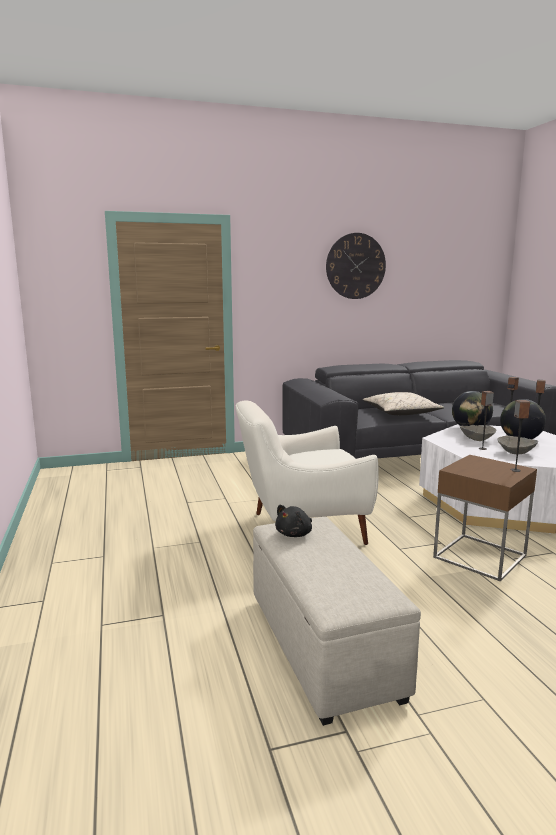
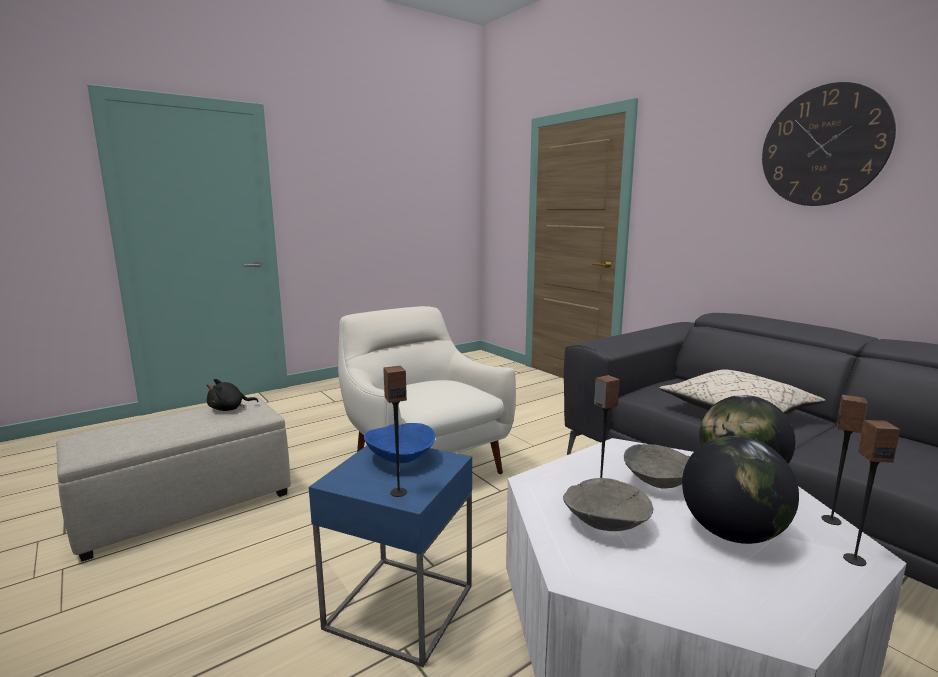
camera: 70 degrees right, 0 degrees up
(295, 534) = (229, 409): black plush toy -> black plush toy turned 45 degrees counterclockwise
(473, 467) = (399, 459): none -> blue bowl
(479, 556) = (400, 606): brown side table -> blue side table

